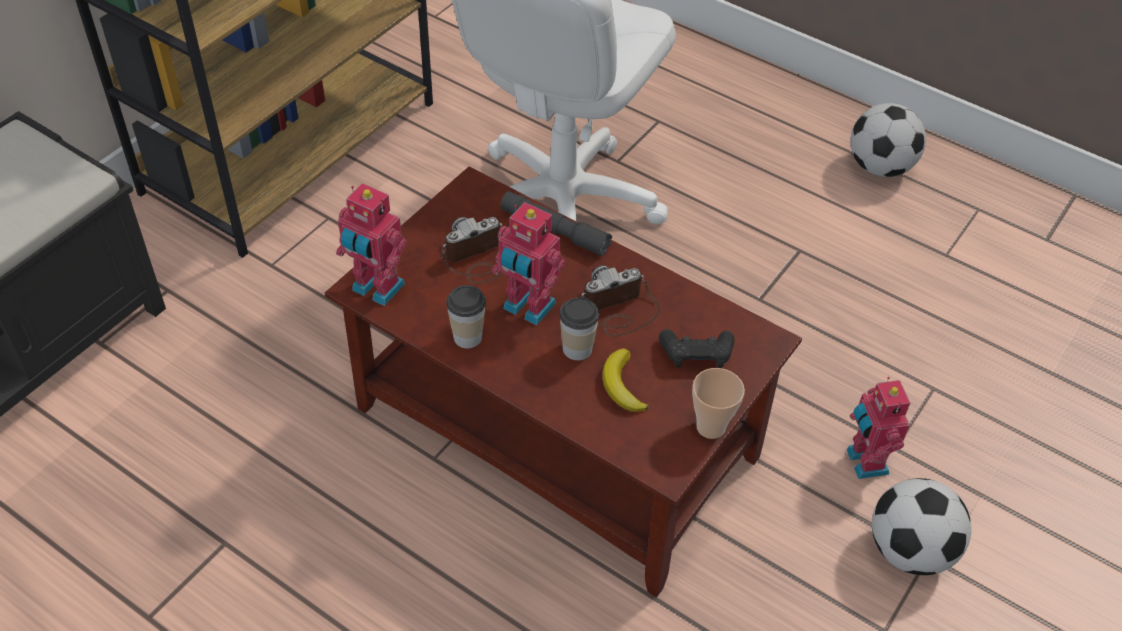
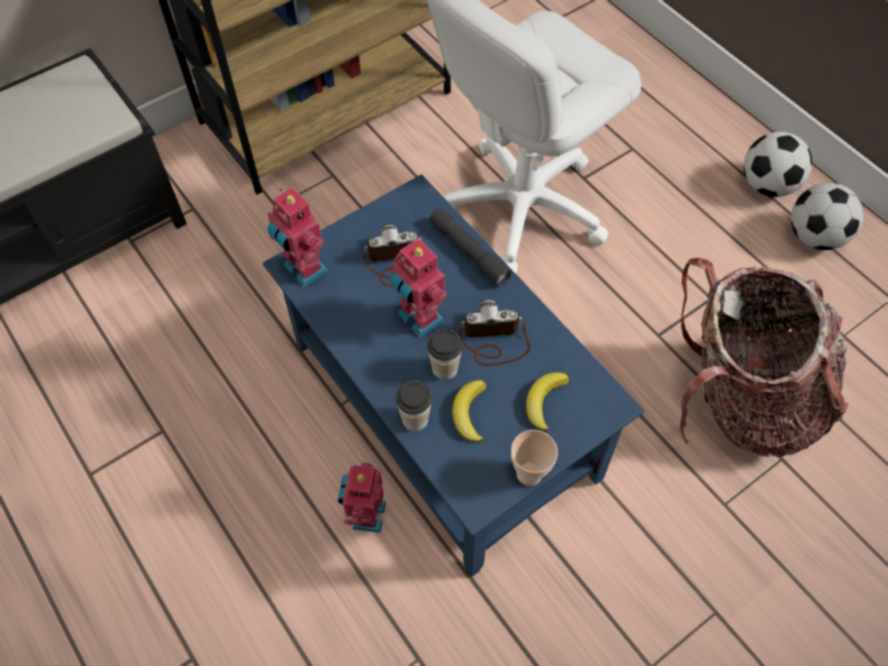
camera: 20 degrees right, 10 degrees up
(467, 337) = (359, 333): cup -> cup (415, 419)
(559, 433) = (446, 411): brown coffee table -> blue coffee table
(696, 354) = (544, 401): black game controller -> banana
(864, 462) = (692, 509): toy robot -> toy robot (366, 515)
(868, 342) = (739, 400): none -> backpack
(909, 550) = (700, 602): football -> football (767, 185)

